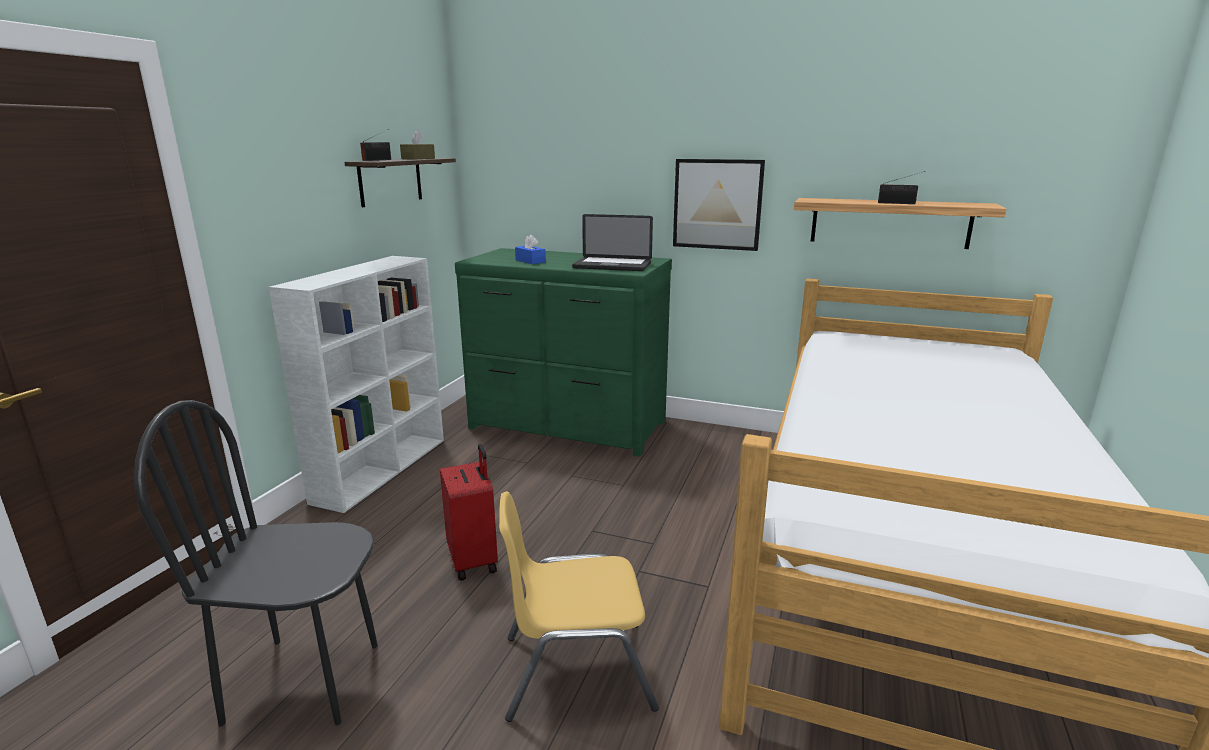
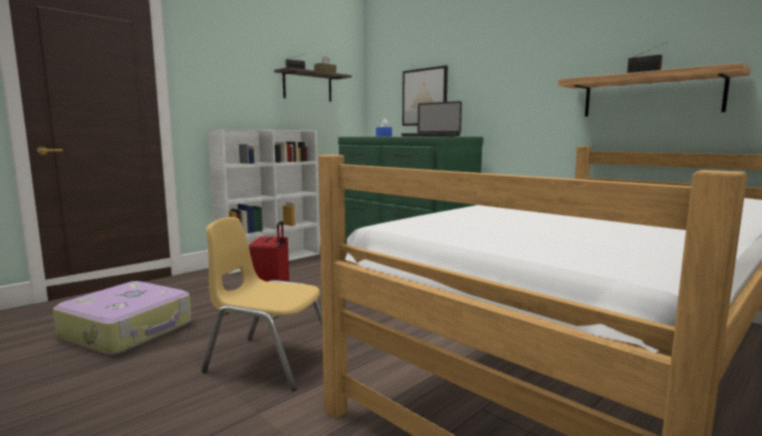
camera: 25 degrees right, 10 degrees down
(304, 681) = (129, 330): black chair -> suitcase
(717, 204) = (516, 94): picture -> picture (424, 97)

